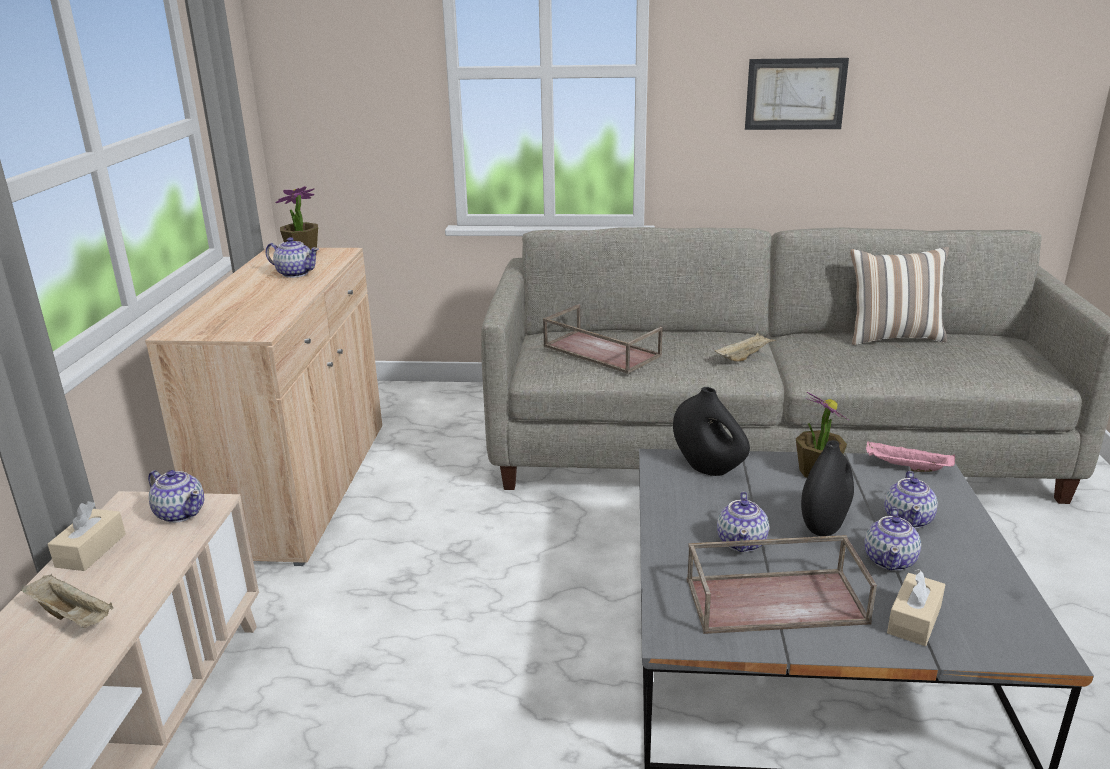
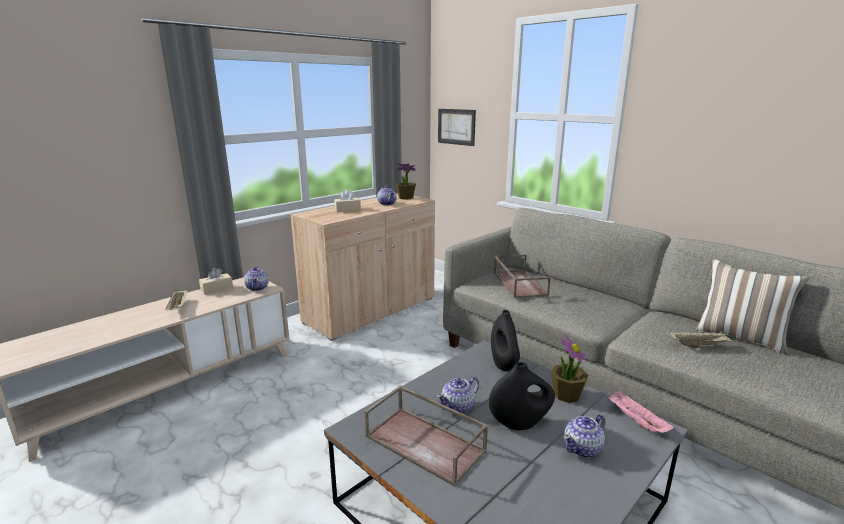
camera: 40 degrees right, 5 degrees down
(744, 357) = (601, 312): beige tray -> beige tray (699, 345)
(795, 94) = (727, 143): picture -> picture (456, 126)
(890, 560) = (528, 463): teapot -> none
(914, 620) = (484, 501): beige tissue box -> beige tissue box (347, 210)

